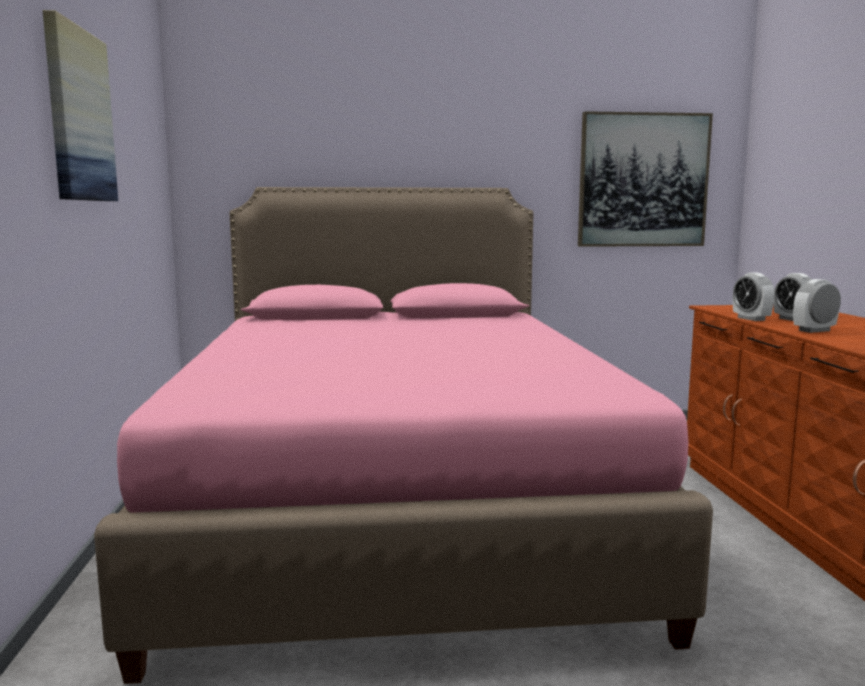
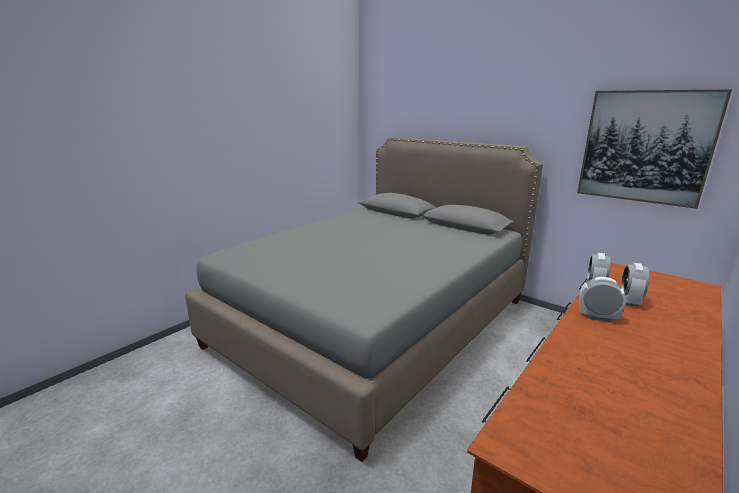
camera: 45 degrees right, 10 degrees up
(78, 116) = (261, 118): picture -> none
(396, 507) = (375, 322): pink bed -> grey bed

